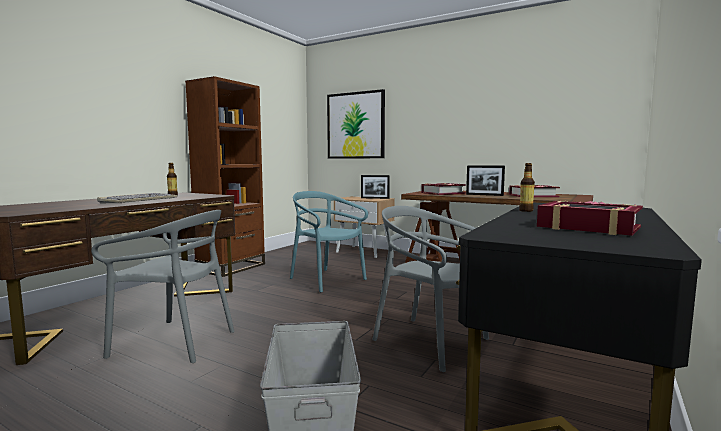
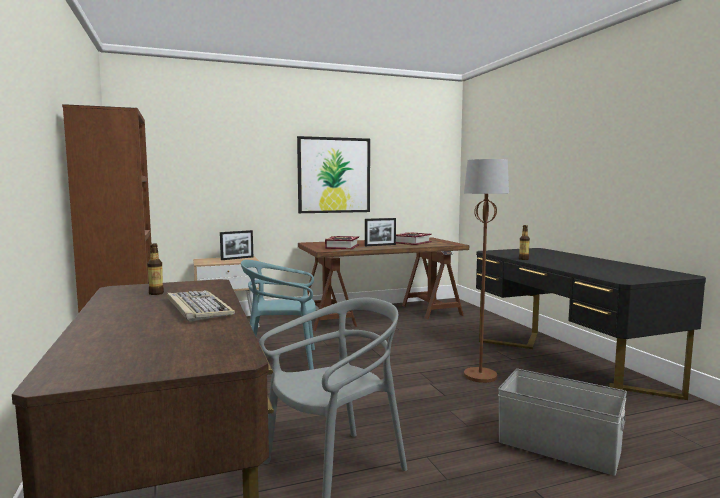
camera: 50 degrees left, 0 degrees up
(355, 125) = (193, 170): picture -> picture (334, 175)
(430, 342) = (479, 376): grey chair -> brown floor lamp
(588, 227) = (607, 267): book -> none

